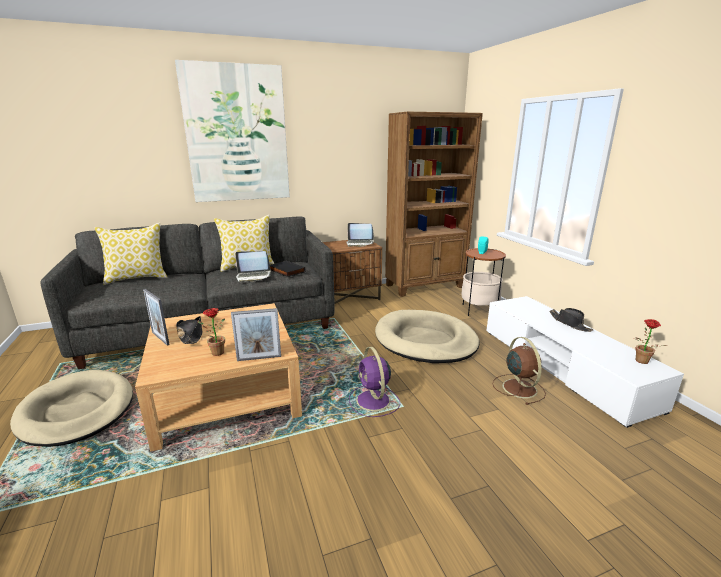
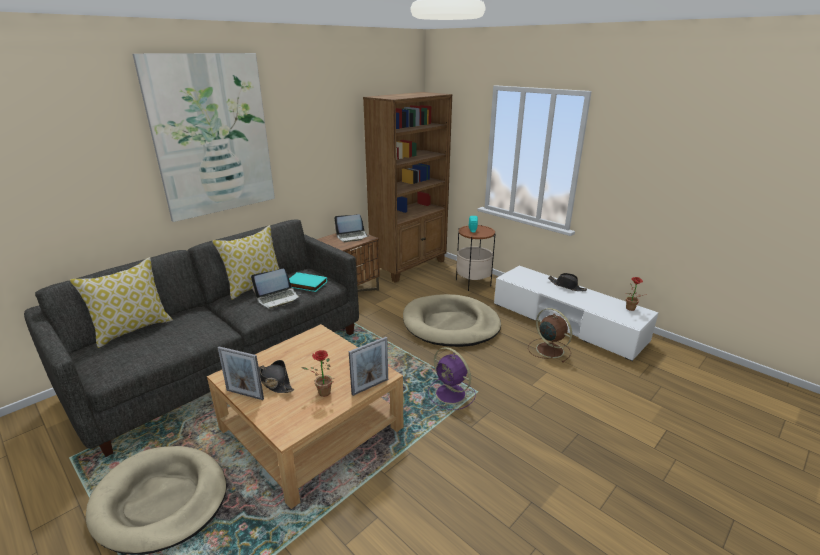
camera: 25 degrees left, 5 degrees up
(286, 271) = (305, 284): black book -> turquoise book

